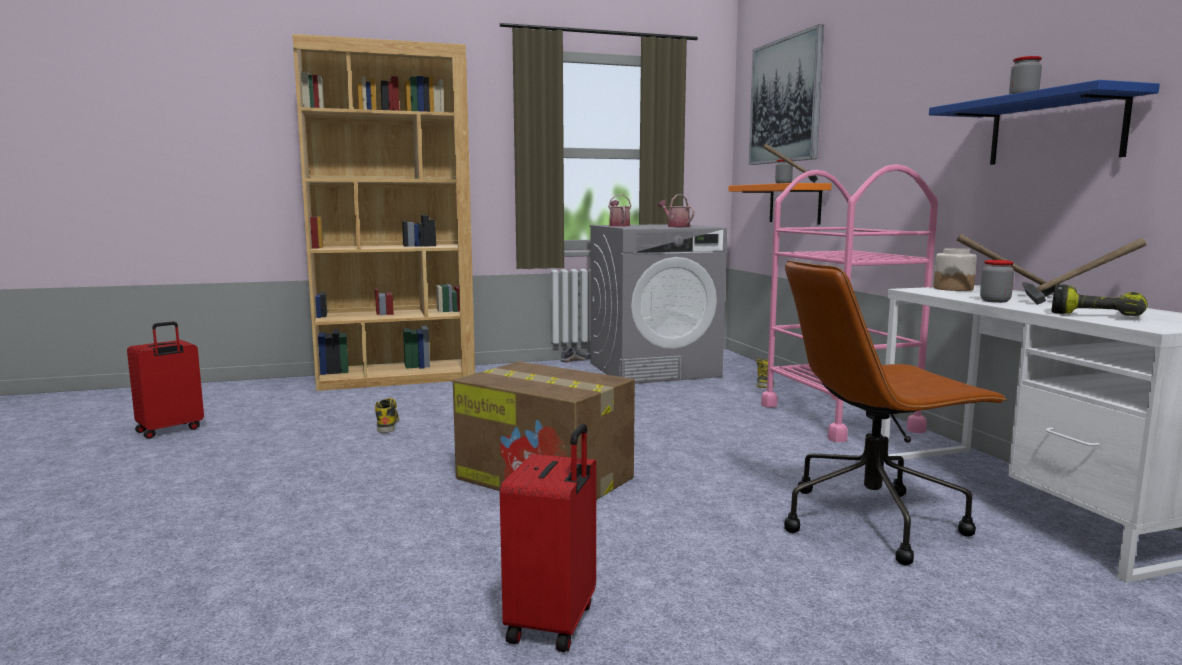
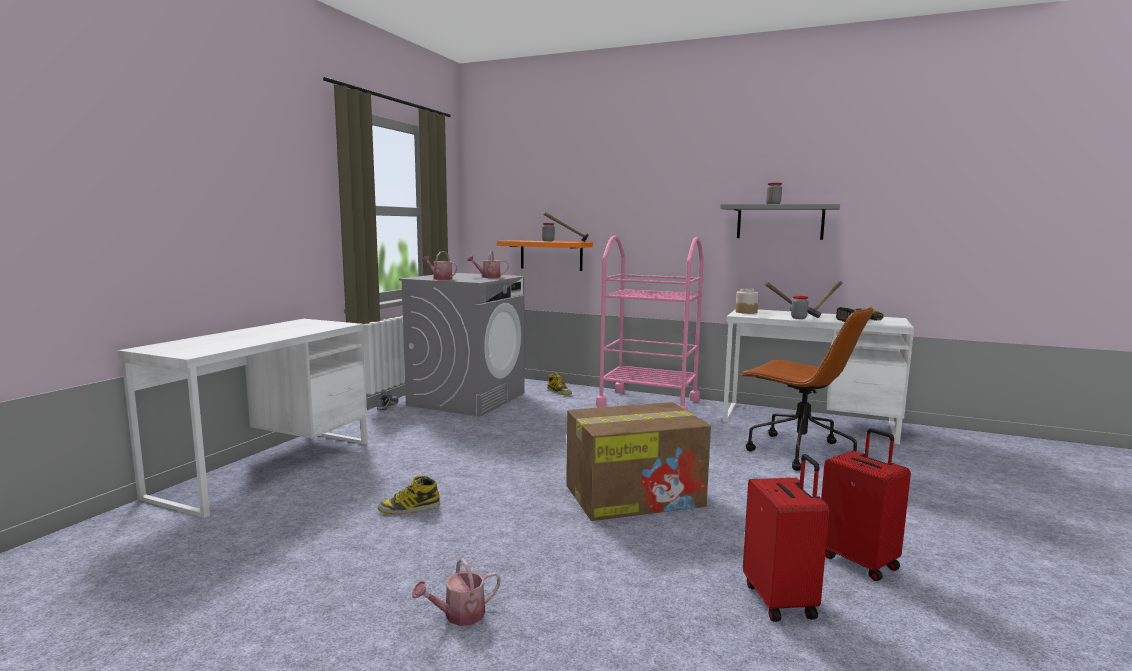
camera: 50 degrees left, 0 degrees up
(170, 430) = (171, 618): red suitcase -> red suitcase (781, 600)
(233, 487) = (459, 615): none -> watering can
(387, 425) = (409, 508): boot -> boot turned 45 degrees counterclockwise
(397, 378) = (267, 467): brown bookcase -> white desk
(785, 101) = (534, 177): picture -> none
(872, 521) = (798, 452): brown office chair -> brown office chair turned 75 degrees counterclockwise
(1055, 129) = (780, 222): blue shelf -> grey shelf

